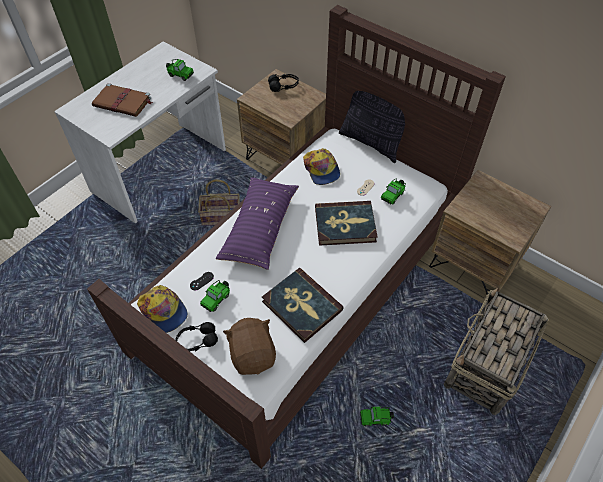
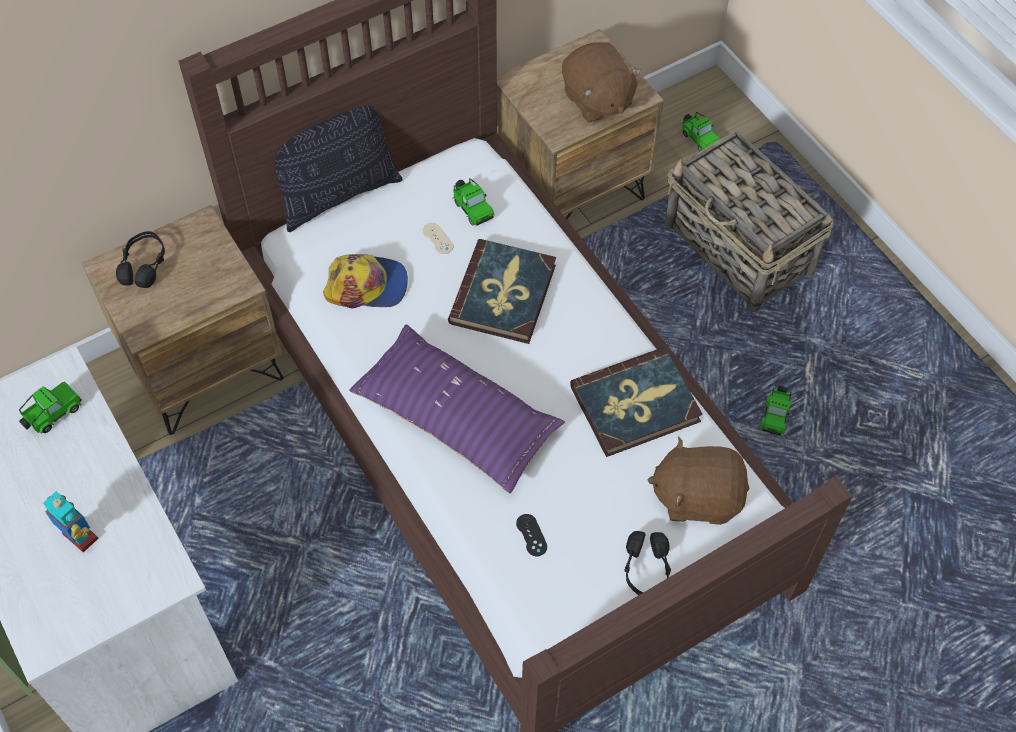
camera: 70 degrees left, 5 degrees up
(123, 102) = (80, 537): brown book -> toy robot
(164, 311) = (570, 608): cap -> none
(217, 299) = (576, 521): toy car -> toy car (698, 138)
(222, 216) = (298, 517): basket -> none
(495, 219) = (597, 100): none -> brown plush toy

